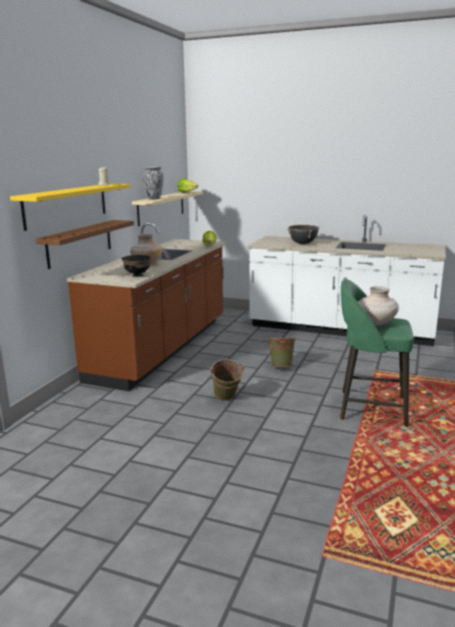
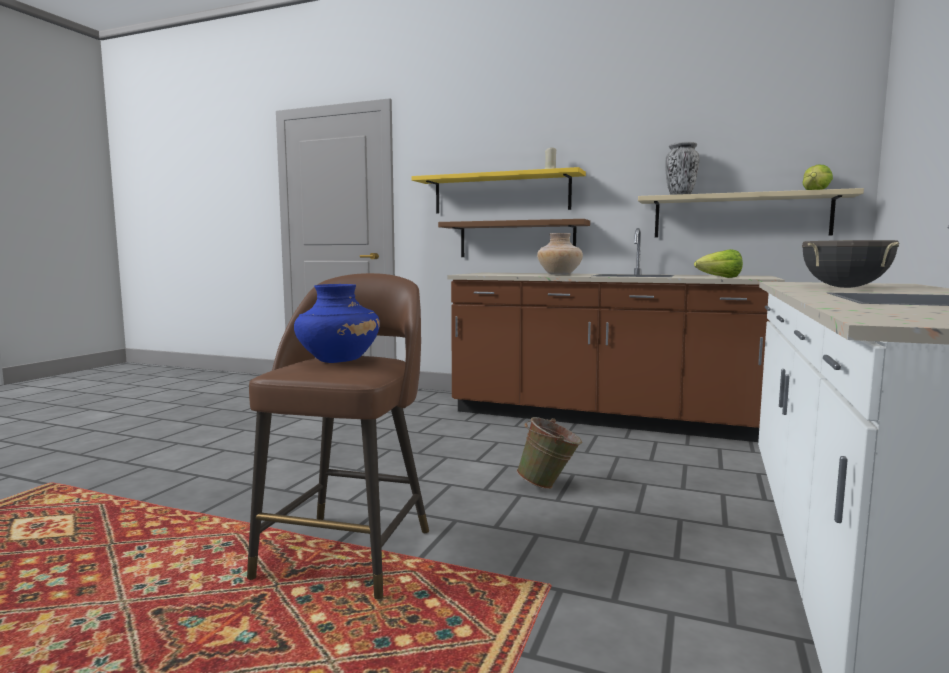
camera: 90 degrees right, 10 degrees down
(137, 275) = (490, 274): black bowl -> none
(226, 399) = (421, 450): green bucket -> none
(370, 408) = (348, 550): green stool -> brown stool
(376, 323) = (338, 360): beige vase -> blue vase

